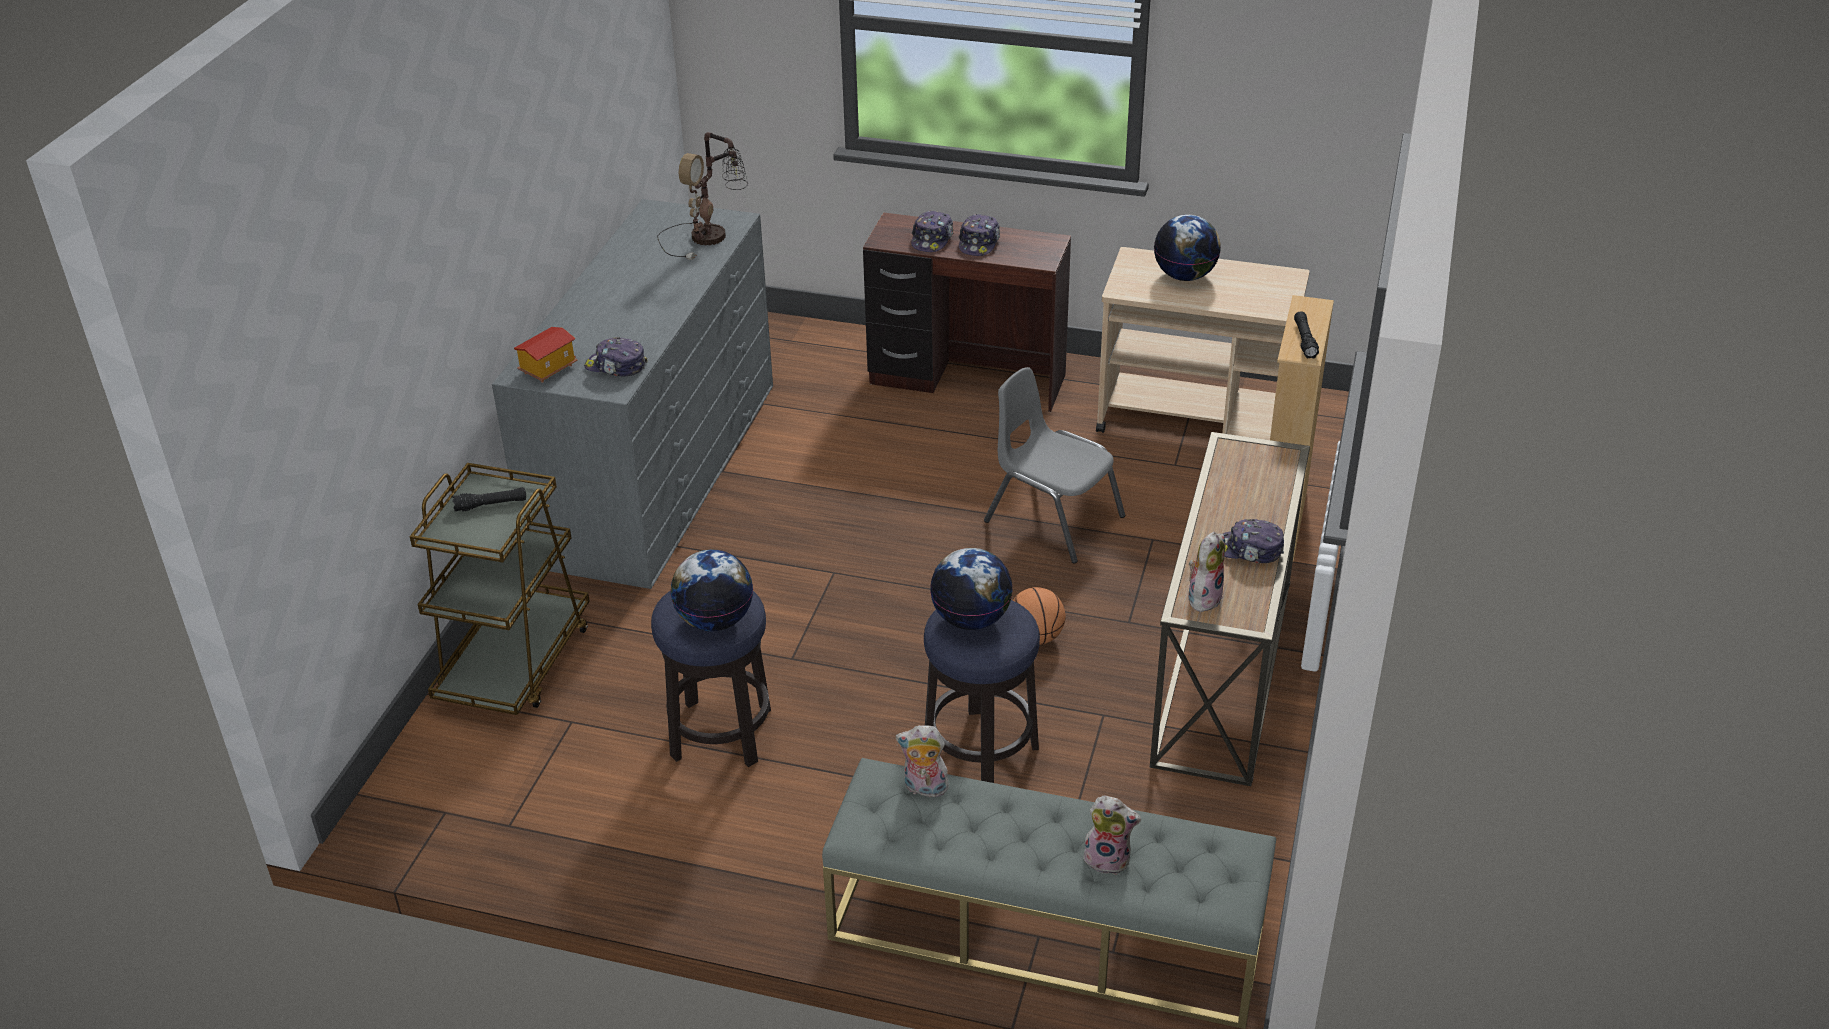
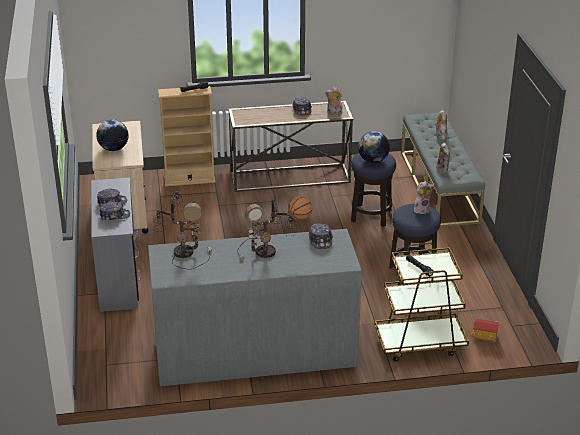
camera: 115 degrees left, 5 degrees down
(548, 368) = (337, 258): toy house -> toy house (484, 337)
(633, 307) = (267, 252): none -> table lamp
(715, 620) = (422, 210): globe -> plush toy
(967, 381) = (119, 279): brown desk -> grey desk
(1053, 519) = (220, 230): grey chair -> none

